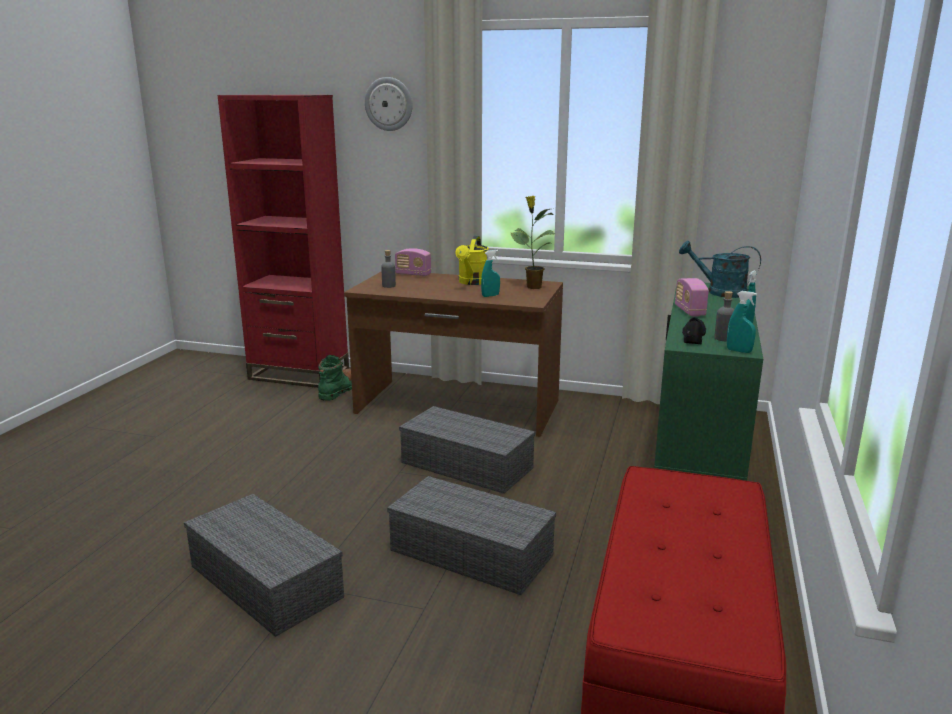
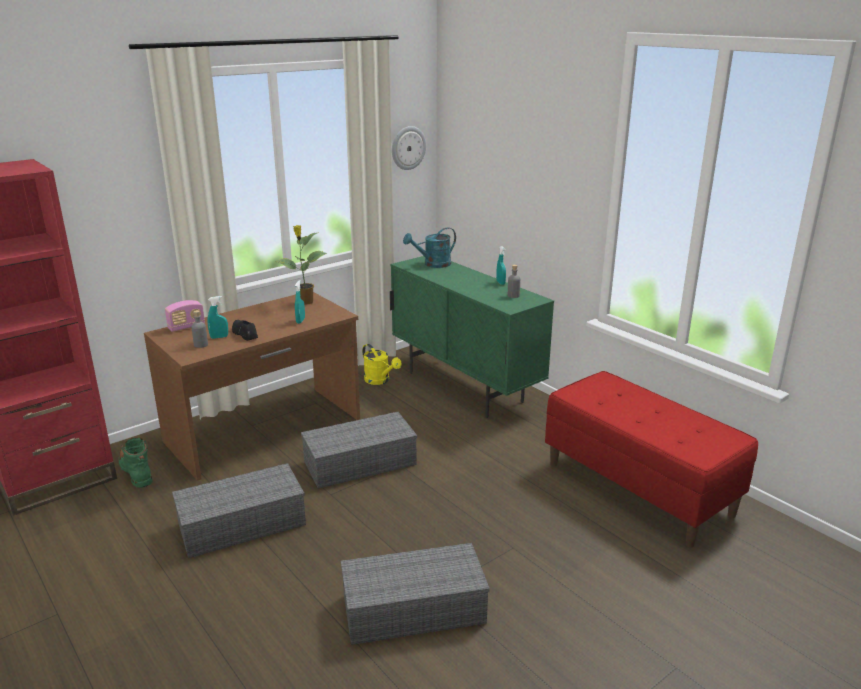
camera: 55 degrees left, 5 degrees up
(389, 104) = (104, 160): wall clock -> wall clock (408, 148)
(472, 282) = (254, 315): yellow watering can -> yellow watering can (380, 380)
(474, 552) = (472, 504): grey storage box -> grey storage box (243, 523)
(689, 311) = (455, 284): radio -> none
(693, 336) = (500, 300): black shoe -> black shoe (244, 333)
(739, 351) = (537, 300): turquoise spray bottle -> turquoise spray bottle (219, 337)

